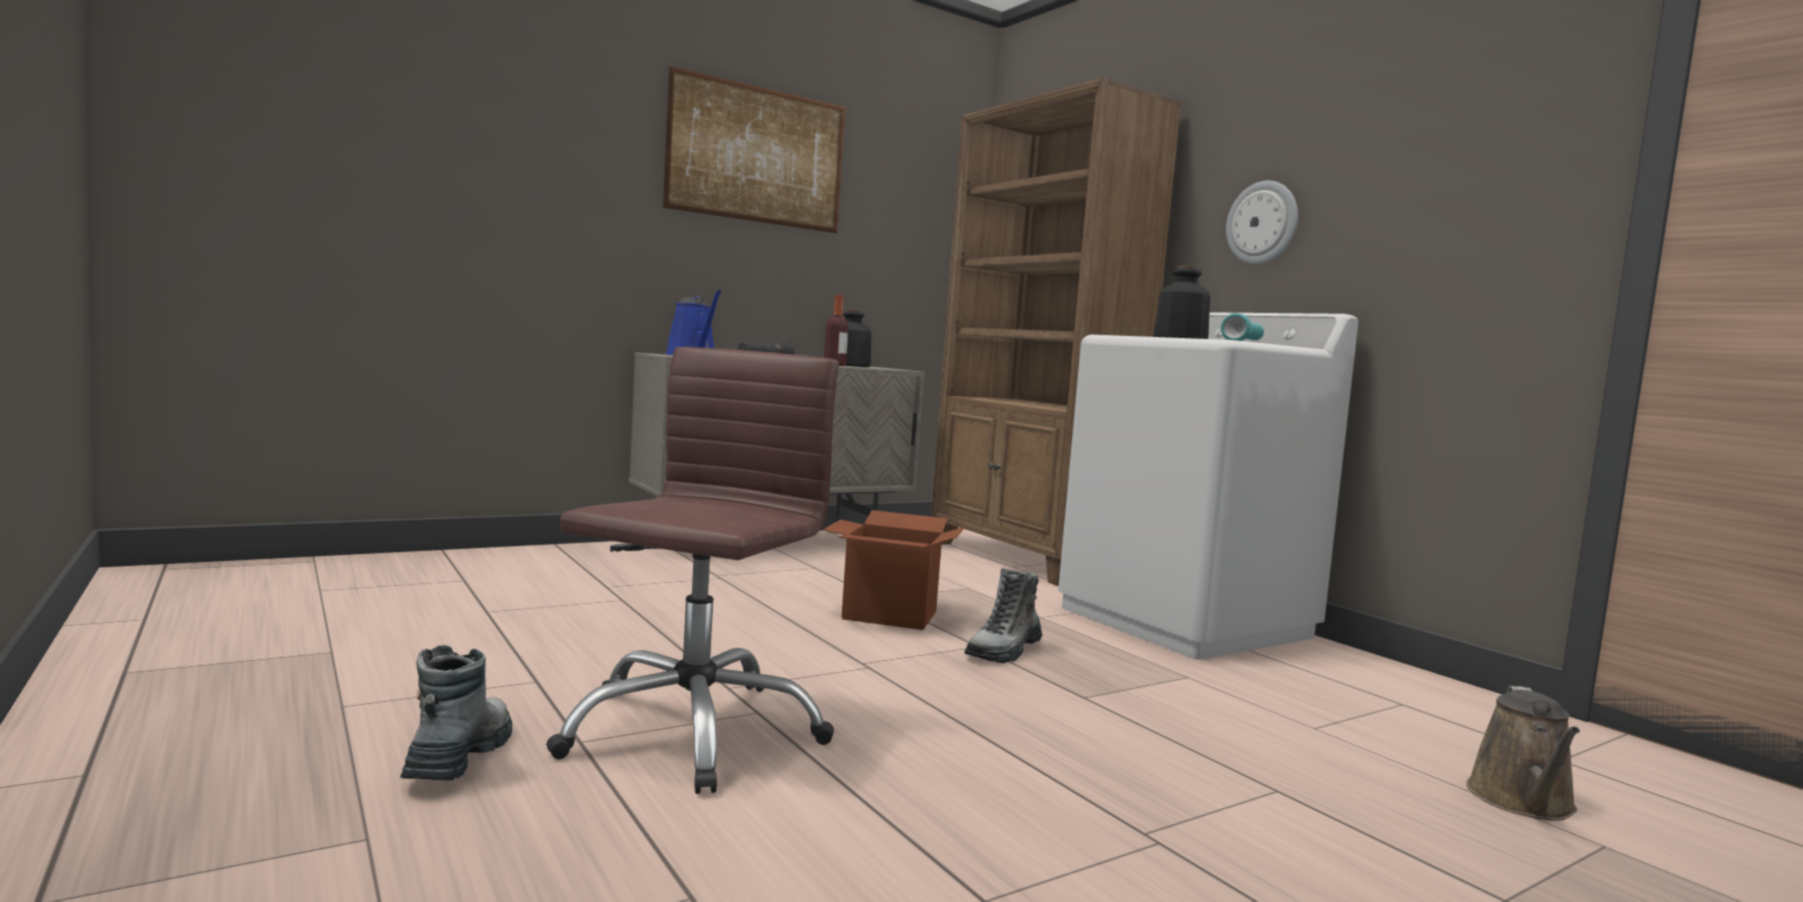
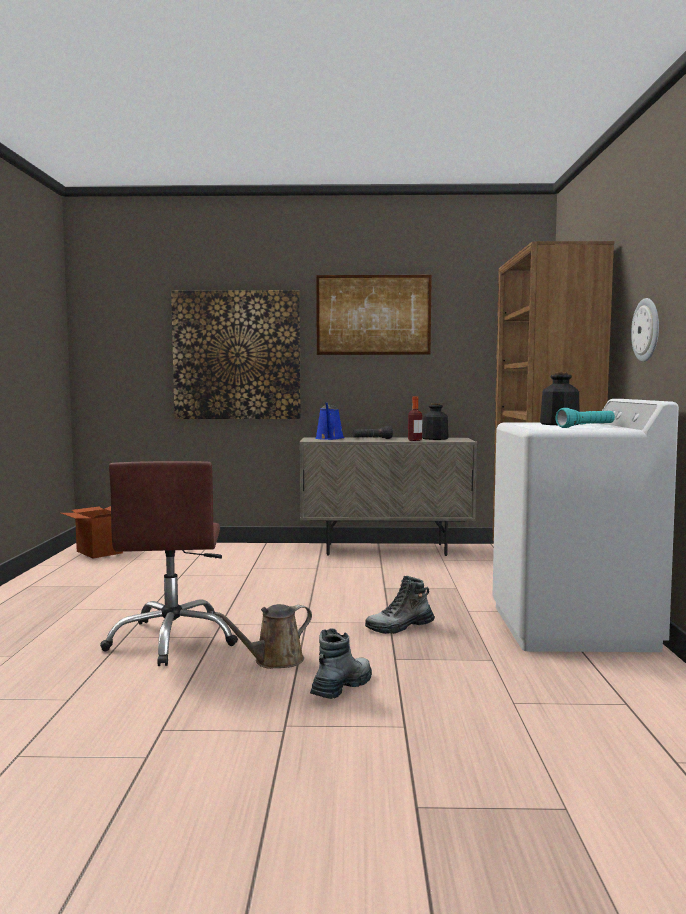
camera: 35 degrees right, 0 degrees up
(459, 758) = (77, 635): boot -> boot (341, 687)
(514, 187) = (237, 355): none -> picture
(692, 730) = (173, 640): brown office chair -> brown office chair turned 120 degrees clockwise
(889, 616) = (370, 599): cardboard box -> cardboard box (99, 552)
(1523, 803) = (566, 773): brown watering can -> brown watering can (274, 661)

